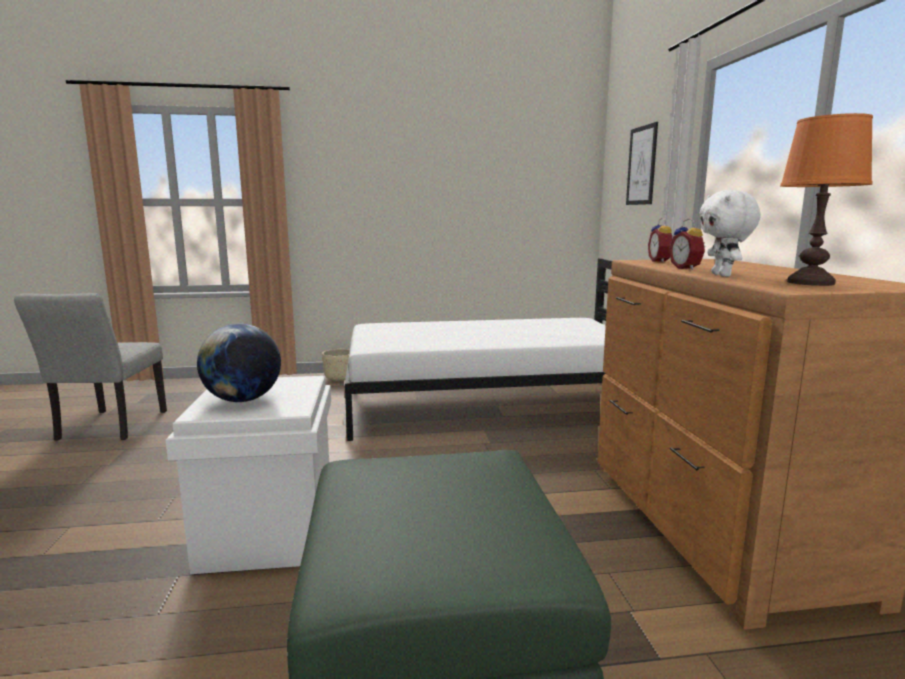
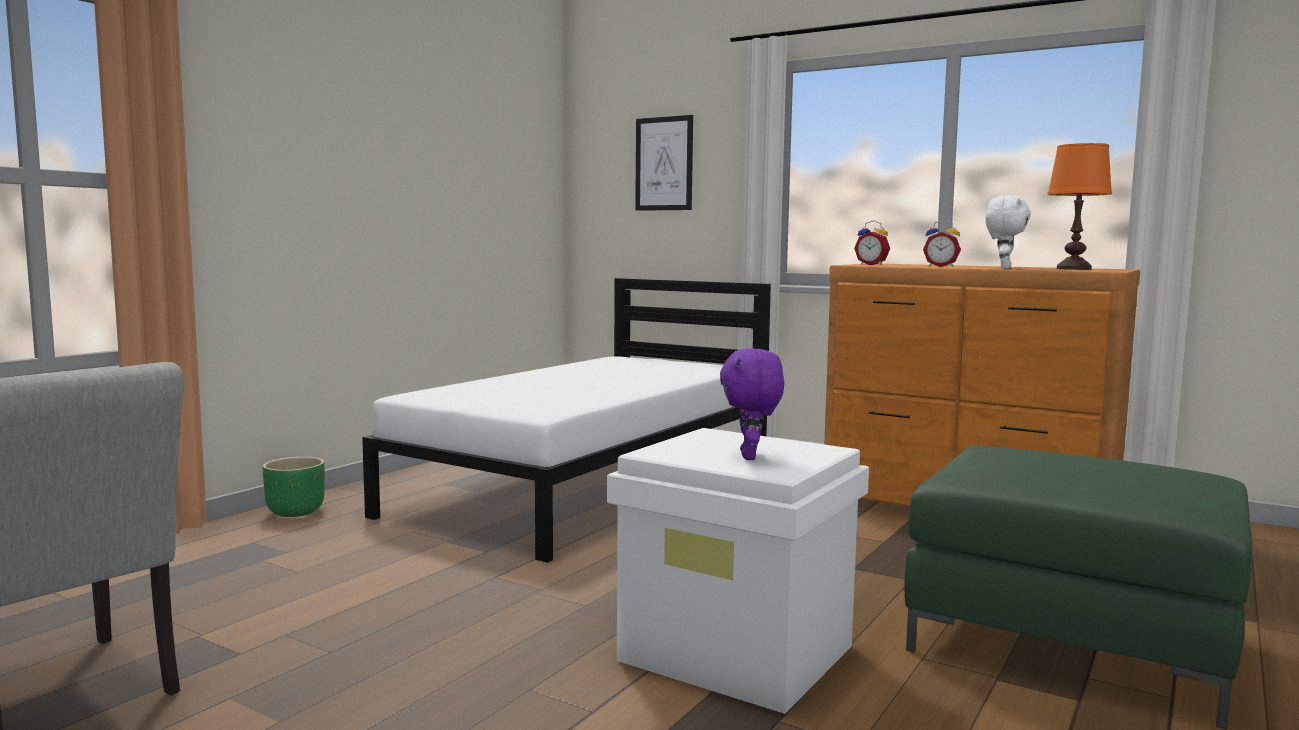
camera: 50 degrees left, 5 degrees down
(243, 400) = (751, 456): globe -> purple plush toy
(339, 378) = (295, 512): beige planter -> green planter
(723, 275) = (1003, 268): white plush toy -> white plush toy turned 105 degrees counterclockwise

